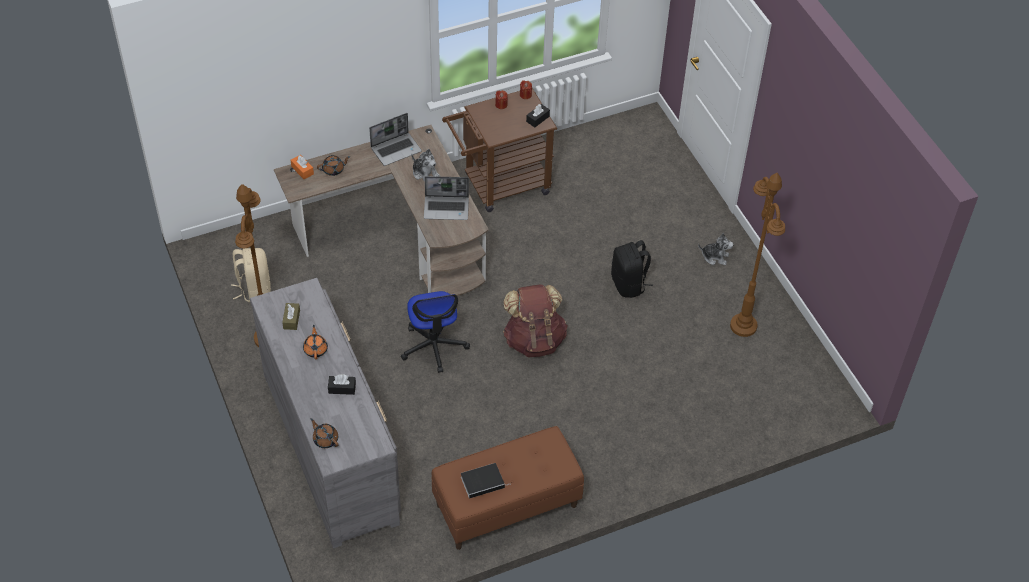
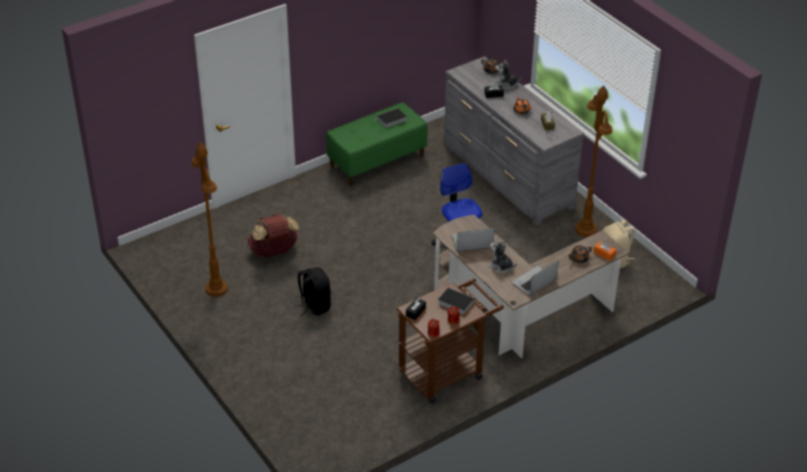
camera: 170 degrees right, 10 degrees down
(494, 122) = (454, 302): none -> book
(506, 506) = (377, 161): brown bench -> green bench
(534, 340) = (383, 256): brown backpack -> brown backpack (274, 252)
(715, 257) = (242, 338): plush toy -> plush toy (506, 85)

